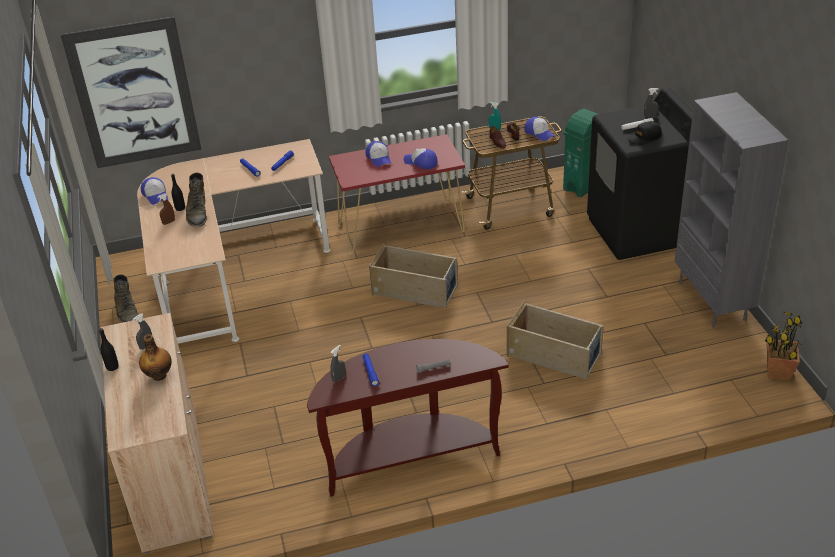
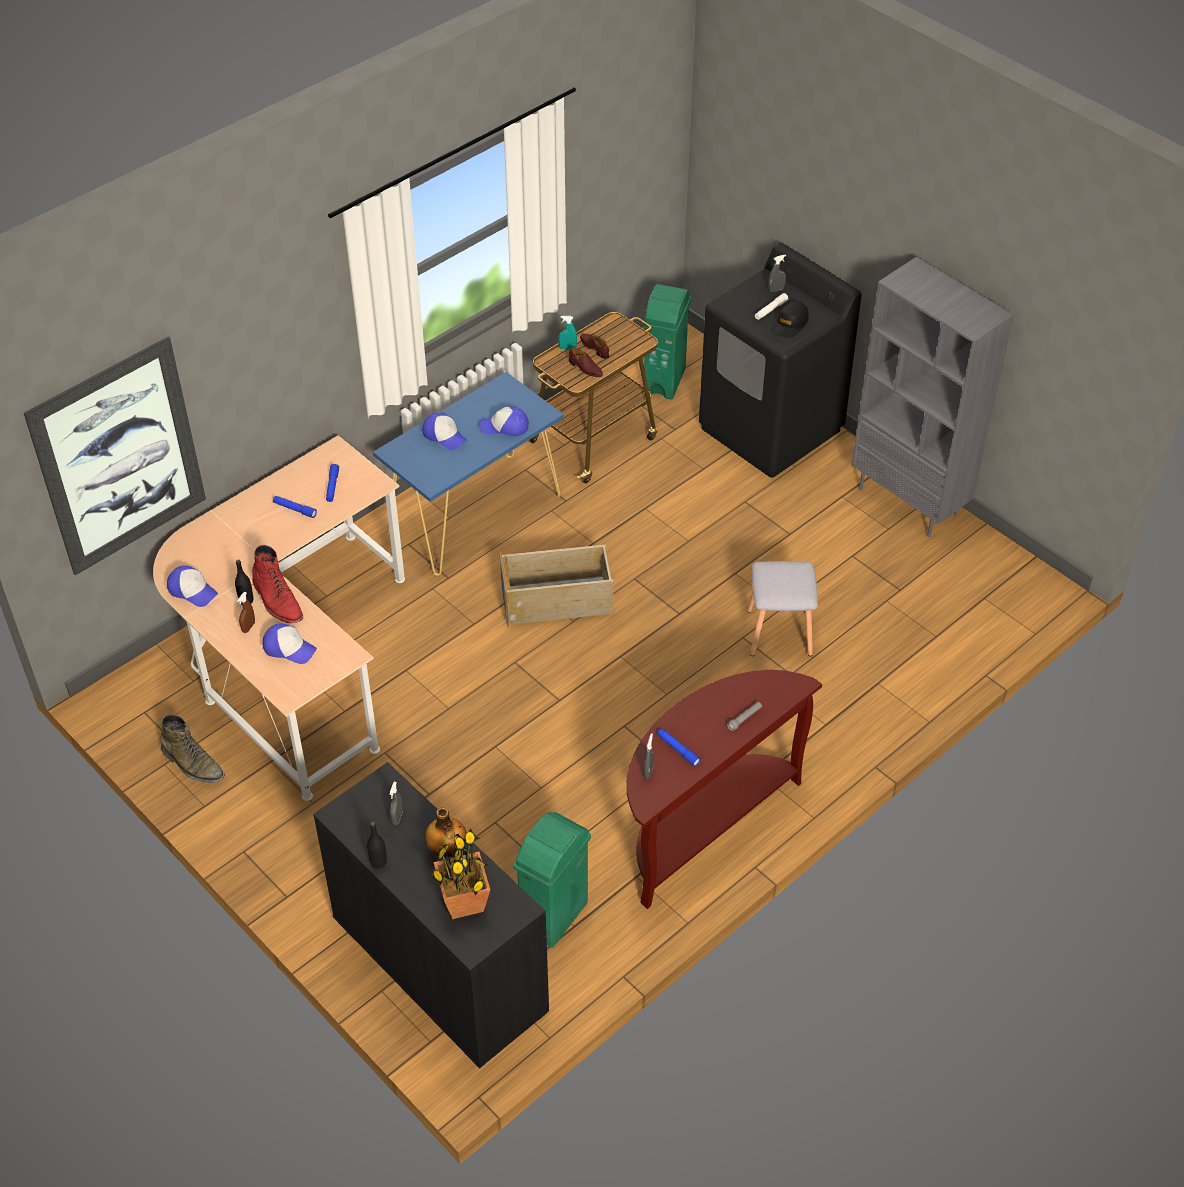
camera: 30 degrees left, 10 degrees up
(171, 479) = (440, 965): beige cabinet -> black cabinet
(197, 213) = (277, 600): green boot -> red boot
(265, 477) = (553, 916): none -> green trash can
(401, 227) = (475, 514): red console table -> blue console table
(539, 133) = (628, 339): cap -> cap (289, 648)
(554, 355) = (780, 633): beige storage box -> grey stool
(778, 373) = (1026, 572): potted plant -> potted plant (464, 902)

